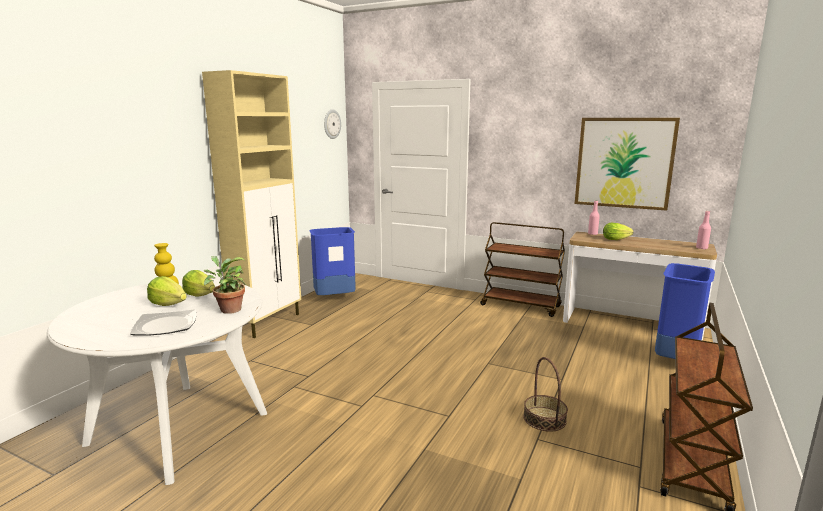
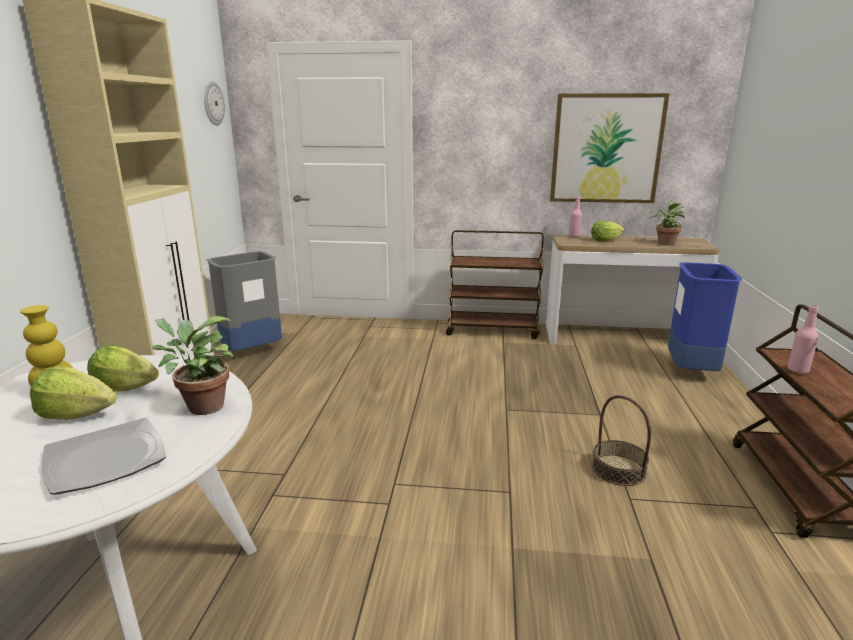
camera: 20 degrees left, 5 degrees up
(334, 298) = (252, 351): blue trash can -> grey trash can
(669, 246) = (665, 243): none -> potted plant
(701, 248) = (697, 243): pink bottle -> pink bottle (798, 370)

